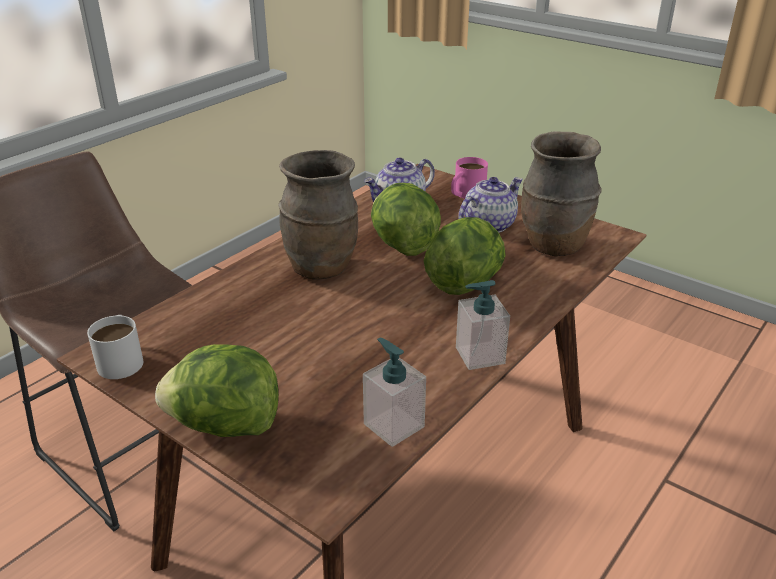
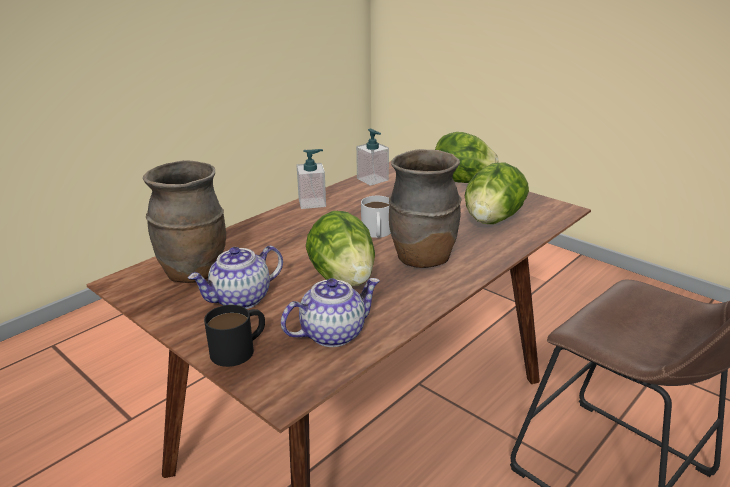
camera: 175 degrees left, 5 degrees down
(122, 358) = (546, 207): white mug -> white mug (377, 233)
(465, 194) = (240, 348): pink mug -> black mug
(465, 283) = (299, 243): lettuce -> lettuce (492, 220)

